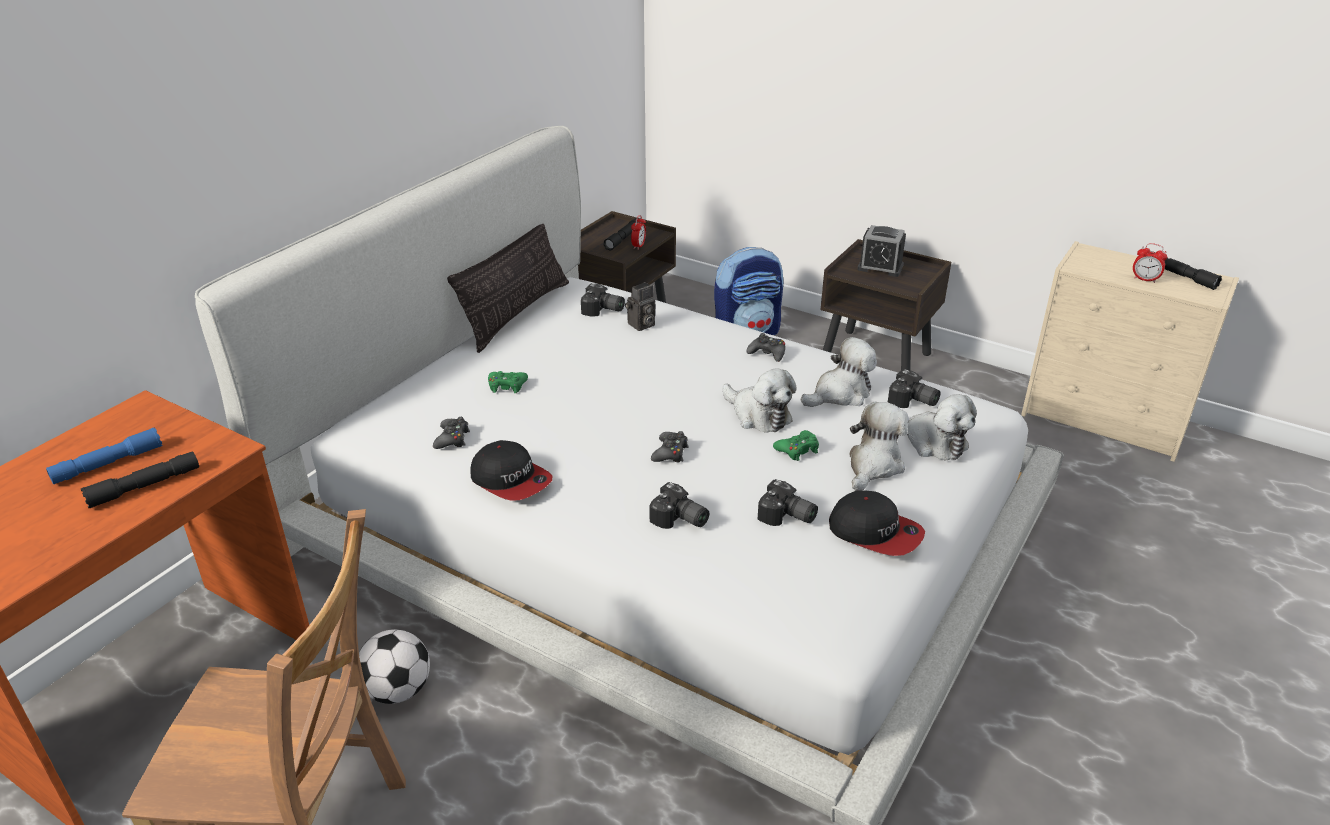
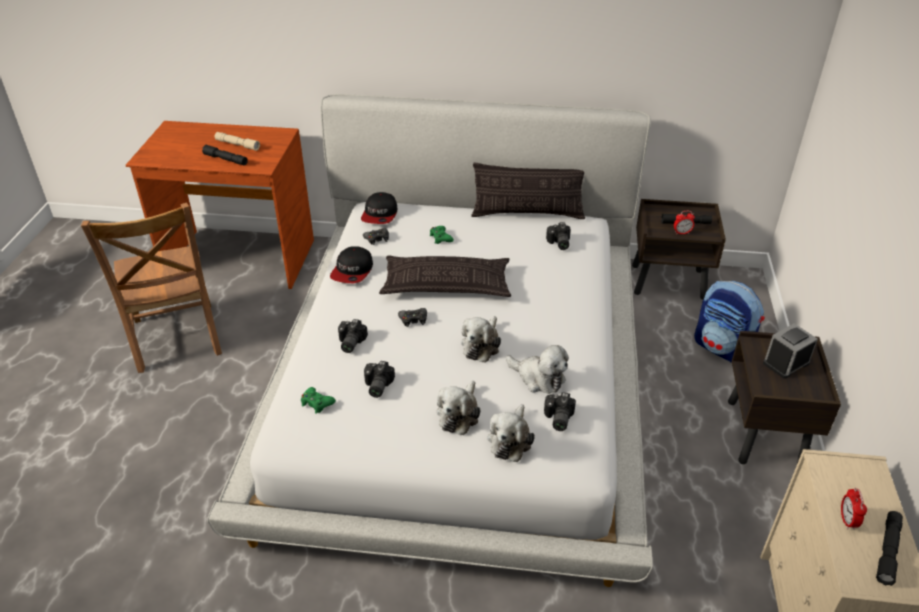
camera: 65 degrees right, 5 degrees up
(108, 464) = (237, 145): blue flashlight -> beige flashlight
(398, 690) = (274, 328): football -> none
(616, 408) = (446, 284): none -> pillow
(641, 325) = (553, 264): camera -> none
(767, 353) = (566, 329): black game controller -> none
(797, 450) = (452, 373): green game controller -> green game controller (316, 403)
(873, 465) = (459, 414): plush toy -> plush toy turned 105 degrees clockwise
(875, 532) = (383, 430): cap -> cap (380, 214)
(880, 267) = (786, 363): alarm clock -> alarm clock turned 60 degrees clockwise

